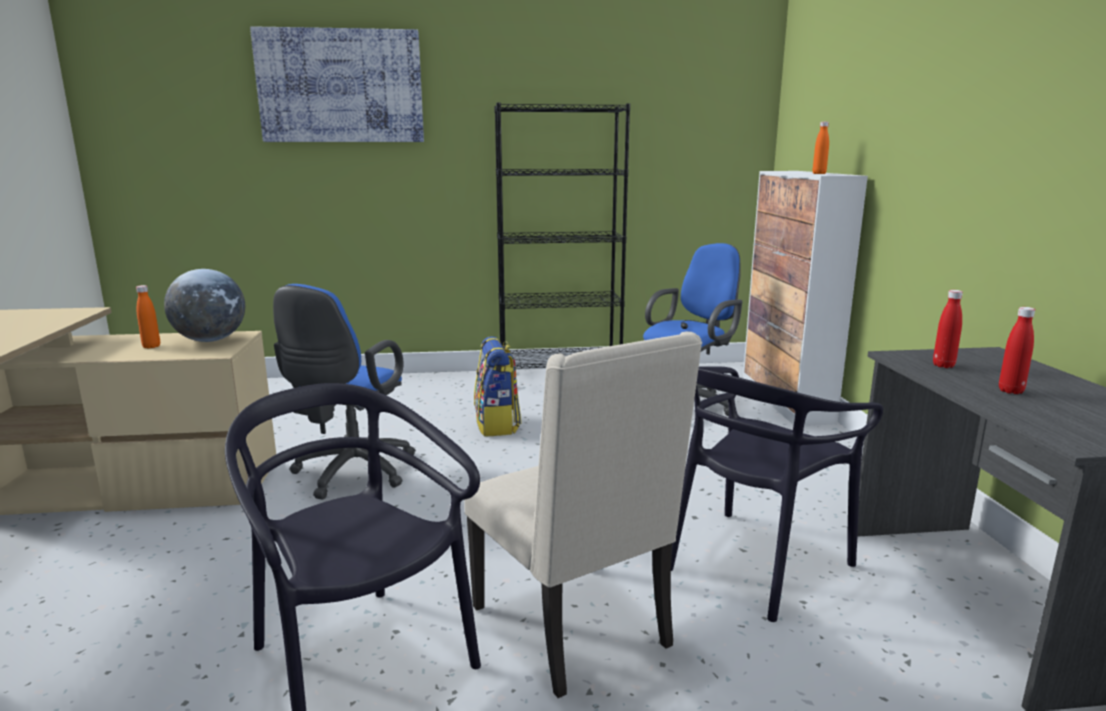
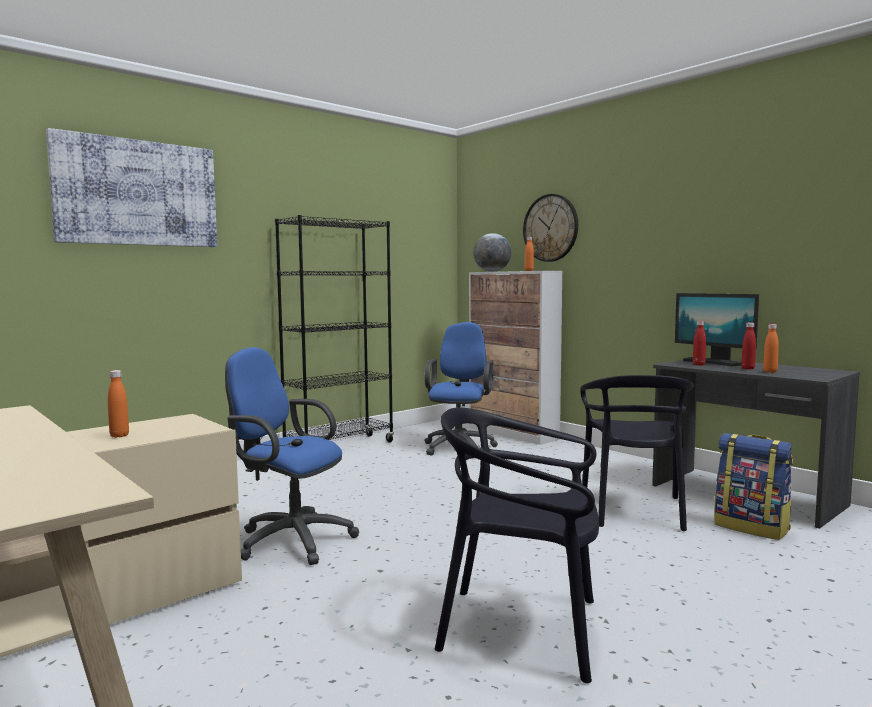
camera: 35 degrees left, 10 degrees down
(210, 340) = (167, 424): globe -> globe (492, 271)
(350, 474) = (289, 540): blue office chair -> blue office chair turned 135 degrees clockwise
(497, 425) = (349, 484): backpack -> backpack (752, 527)
(575, 627) = (604, 566): beige chair -> none
(865, 106) = (550, 228): none -> wall clock
(991, 365) = (714, 362): none -> monitor
(1032, 407) = (770, 371): none -> orange bottle

